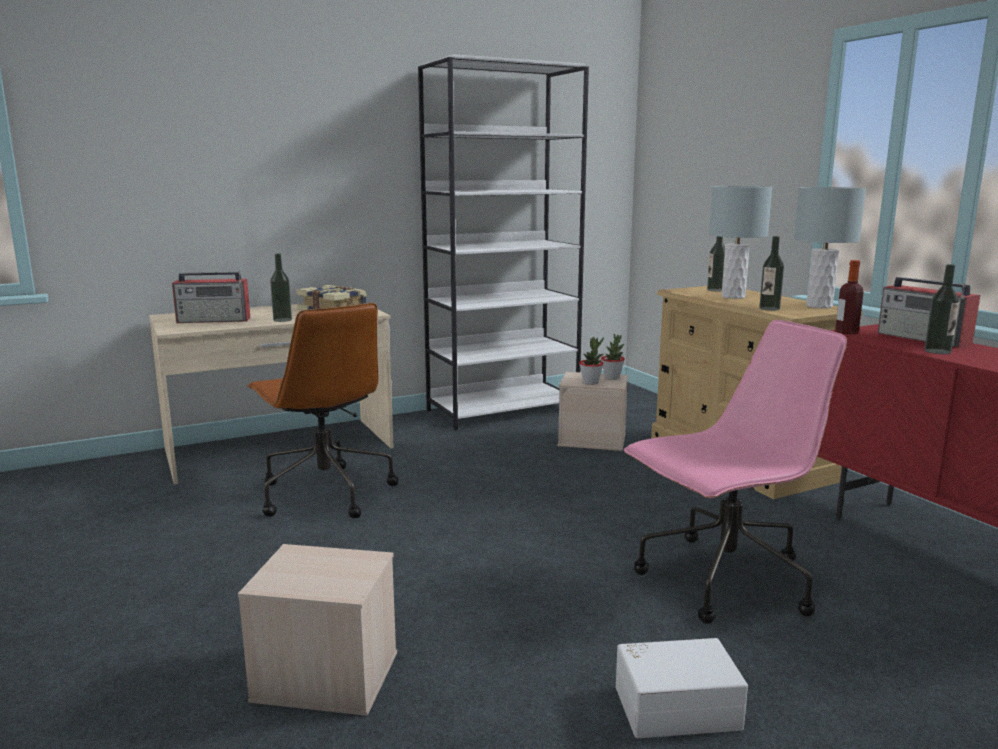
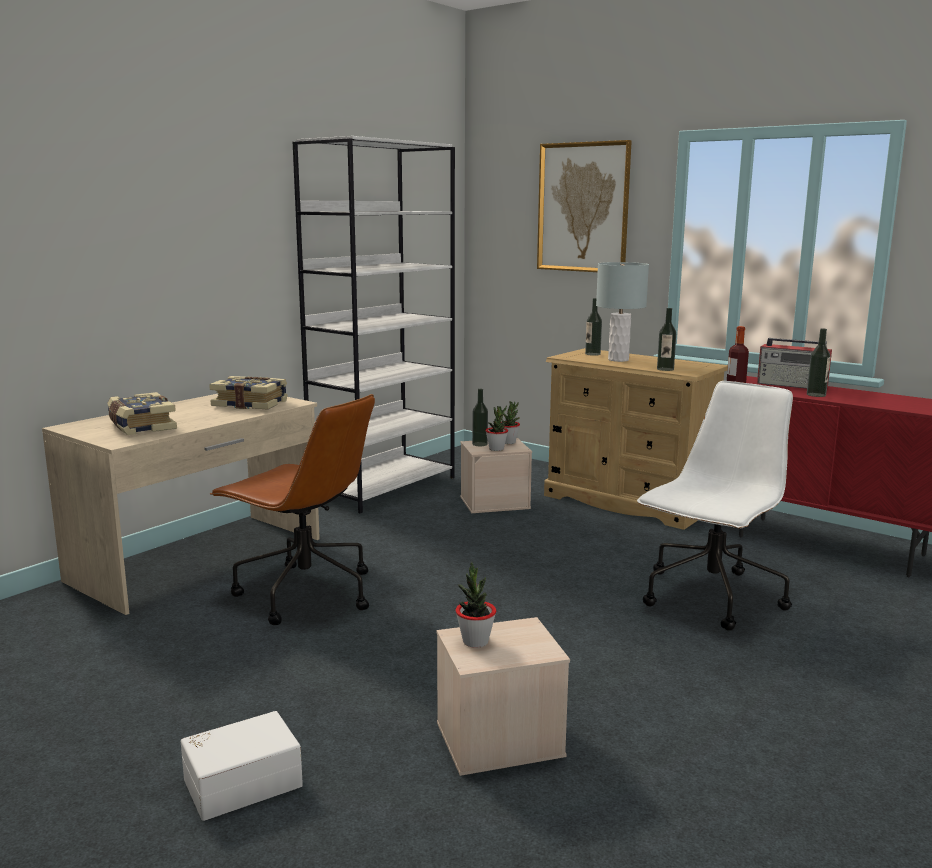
camera: 25 degrees left, 0 degrees up
(215, 320) = (141, 426): radio -> book
(282, 320) = (217, 419): bottle -> bottle (480, 444)
(299, 563) = (475, 641): none -> potted plant
(675, 705) = (764, 689): white storage box -> white storage box (242, 781)
(723, 581) = (710, 598): pink office chair -> white office chair
(736, 129) = (583, 207): none -> picture
(819, 306) = (695, 363): grey table lamp -> none

